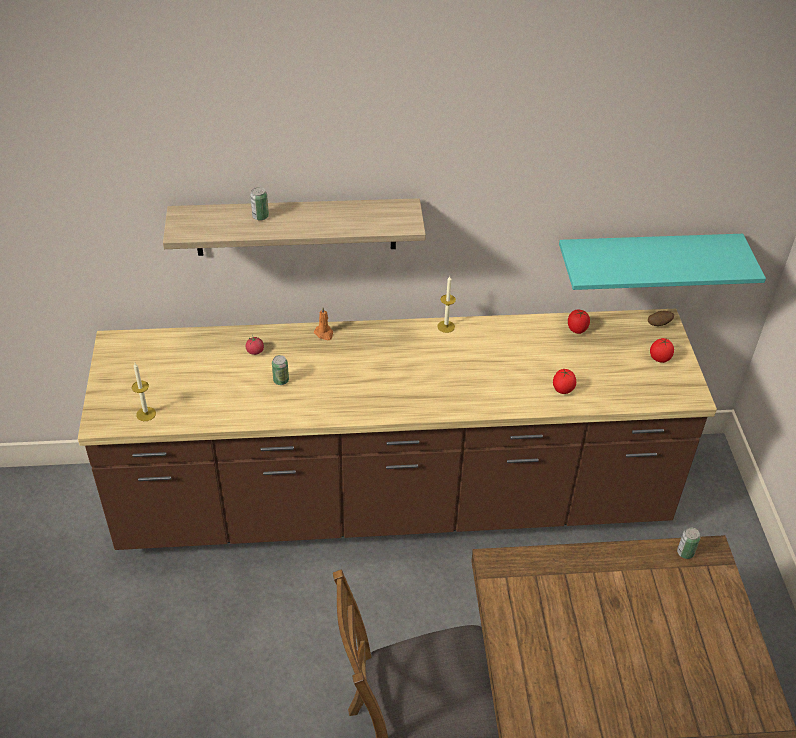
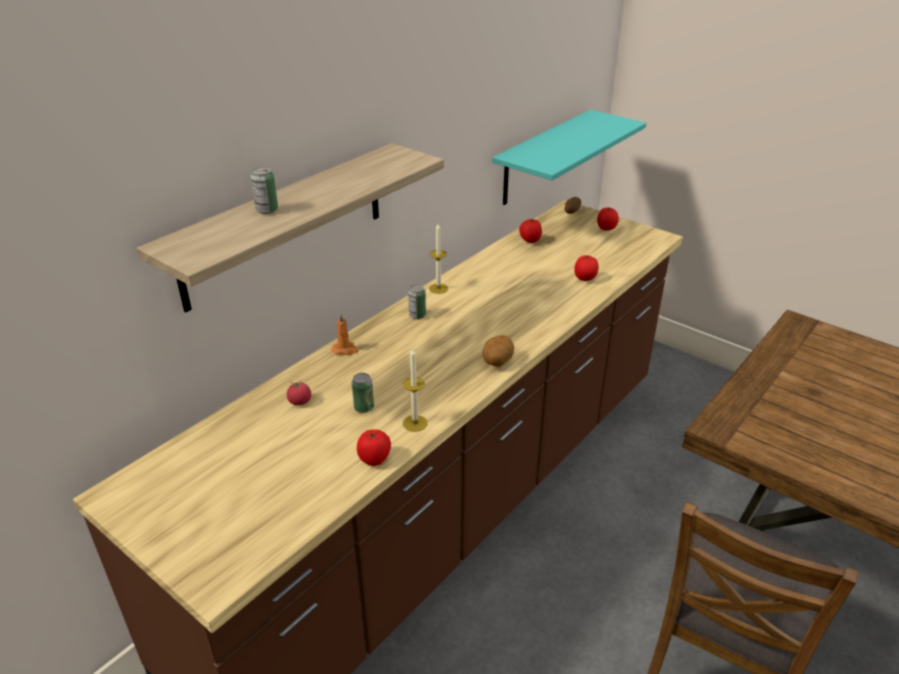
camera: 45 degrees left, 10 degrees down
(146, 414) = (263, 533): candle -> candle (415, 423)
(243, 416) = (375, 459): none -> tomato
(397, 408) = (497, 362): none -> potato
(685, 553) = (789, 333): can -> can (417, 315)

